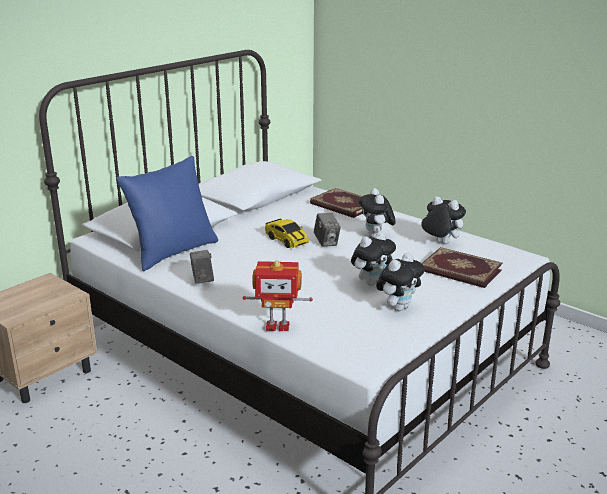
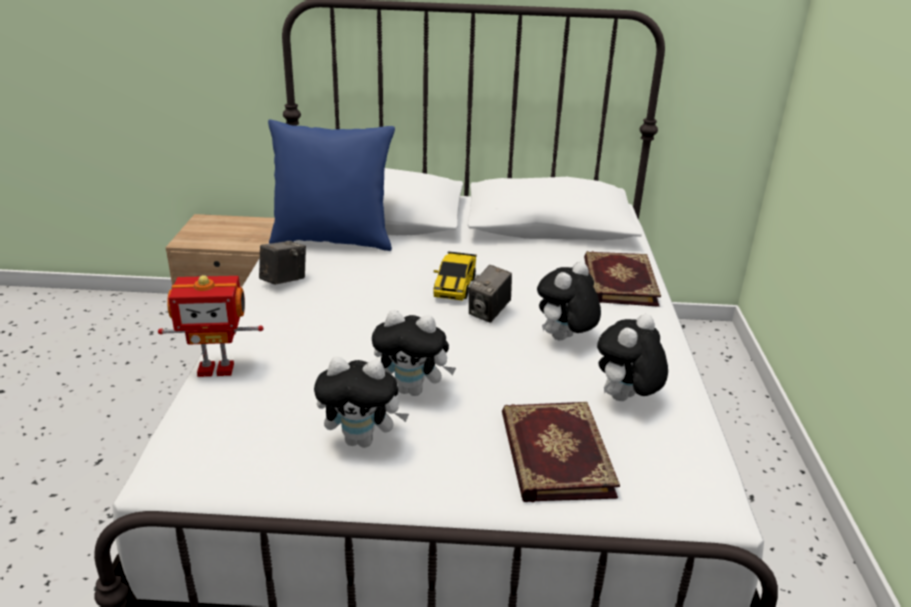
camera: 50 degrees right, 5 degrees up
(277, 326) = (216, 368): toy robot -> toy robot turned 60 degrees counterclockwise
(440, 243) = (625, 400): plush toy -> plush toy turned 135 degrees counterclockwise

